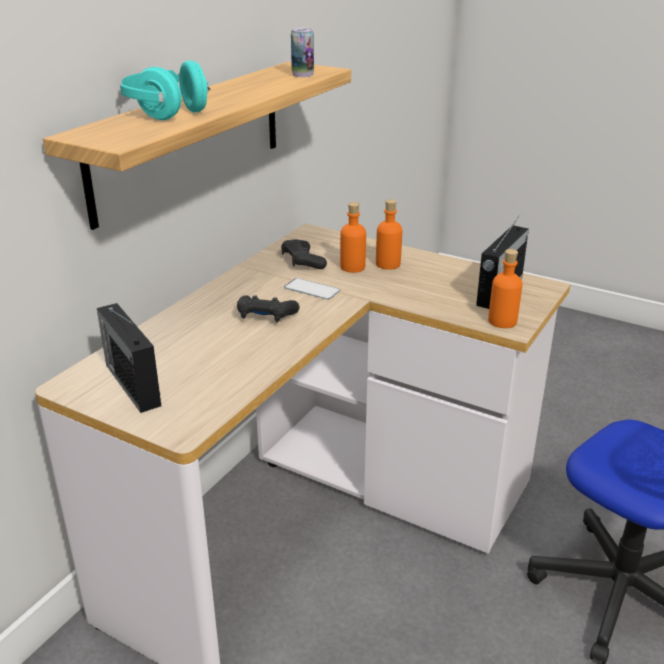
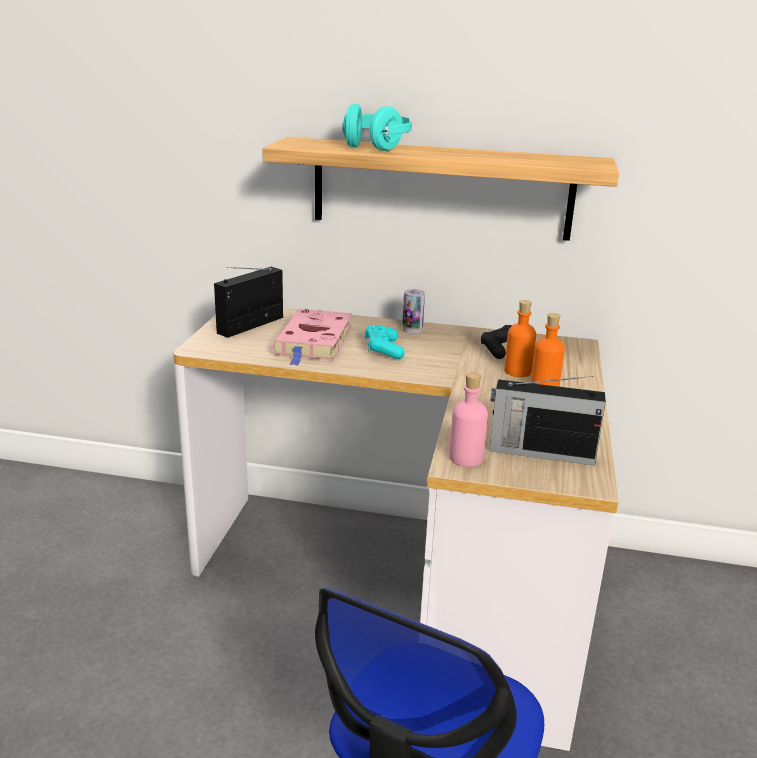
camera: 70 degrees right, 5 degrees down
(218, 350) = (314, 342): none -> pink book
(265, 316) = (383, 349): black game controller -> turquoise game controller
(302, 75) = (560, 162): can -> can (412, 329)
(312, 289) = (450, 360): phone -> none
(502, 321) = (466, 458): orange bottle -> pink bottle

